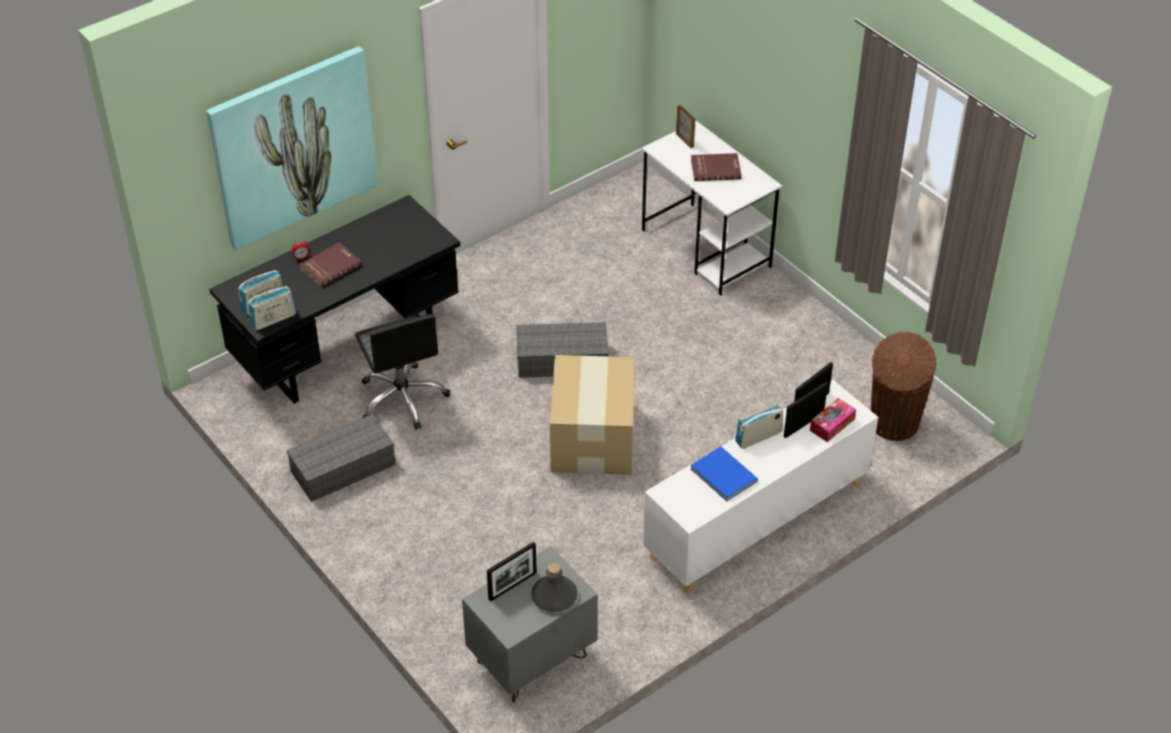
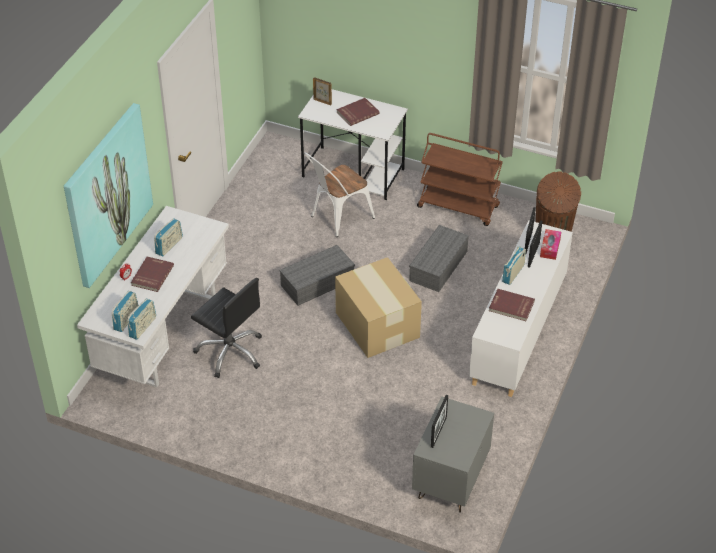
camera: 30 degrees left, 0 degrees up
(342, 469) = (227, 416): grey storage box -> grey storage box (438, 267)
(347, 347) = (163, 333): black desk -> white desk
(375, 240) = (169, 245): none -> radio
(554, 596) = (469, 426): grey bottle -> none
(645, 294) = (337, 218): none -> white chair
(722, 476) = (511, 306): blue book -> red book
(804, 338) = (459, 207): none -> brown cart

